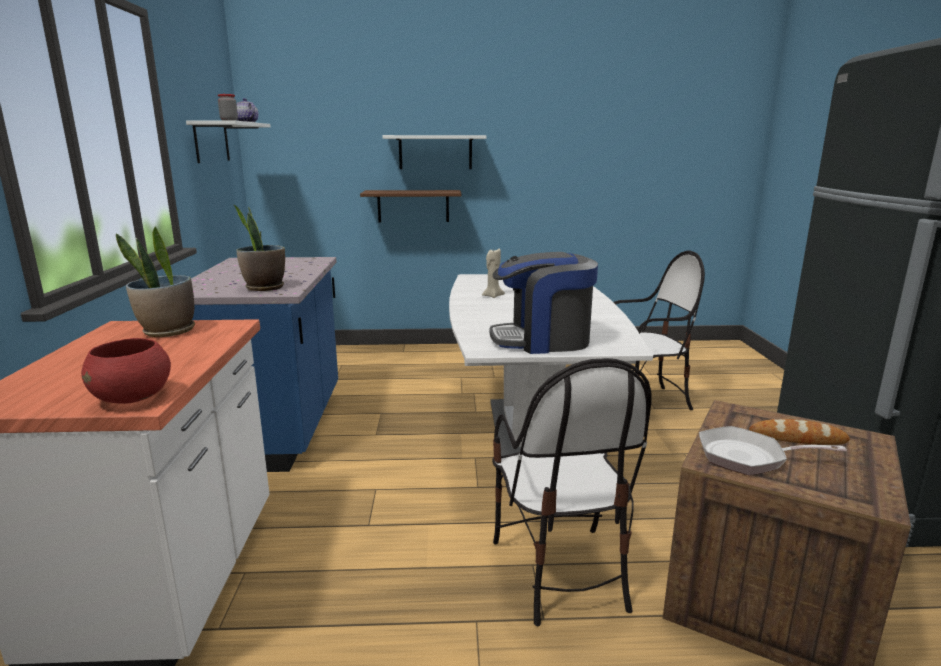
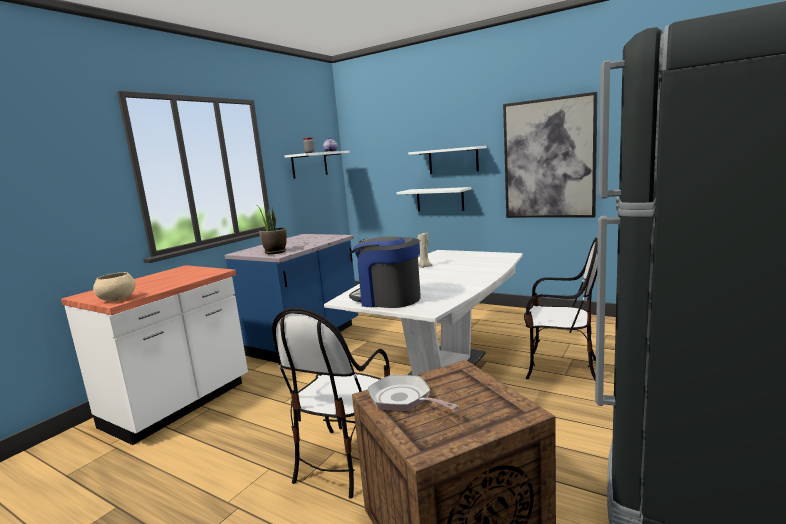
camera: 35 degrees right, 5 degrees down
(133, 398) = (118, 300): red bowl -> beige bowl
(168, 331) = (190, 272): potted plant -> none
(413, 206) = (440, 199): brown shelf -> white shelf
(562, 159) = (549, 159): none -> picture
(797, 438) = (467, 397): bread -> none

